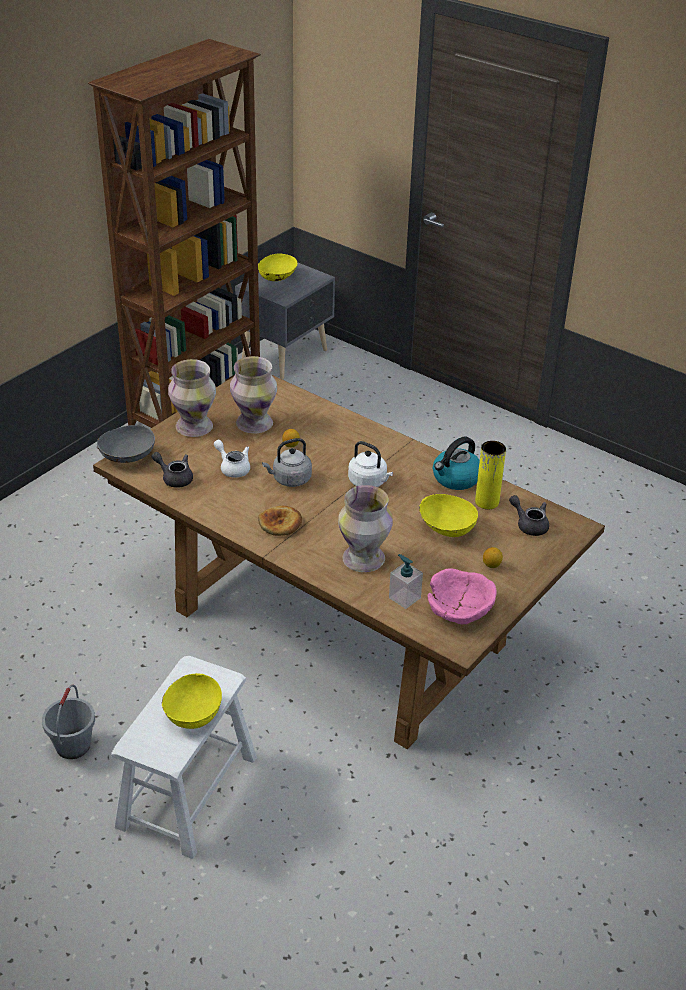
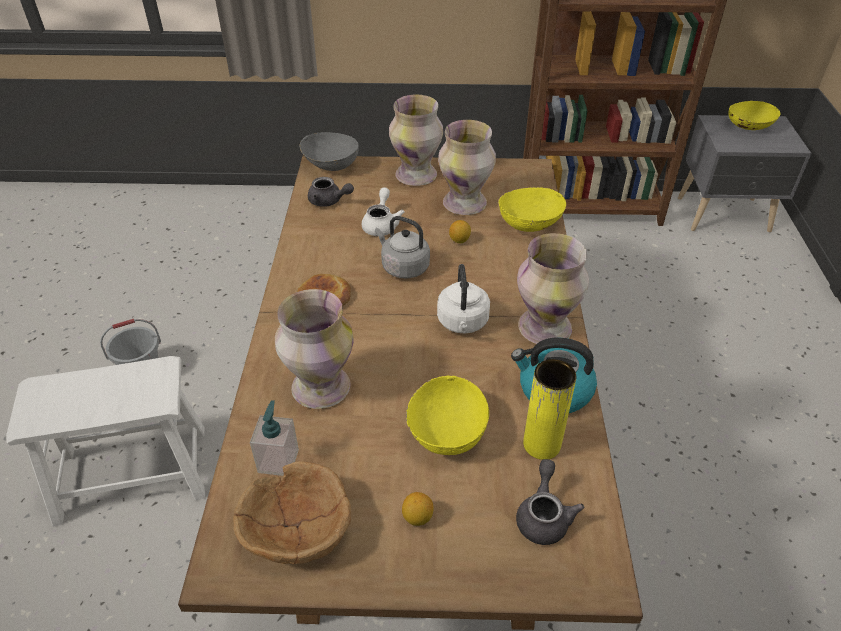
camera: 55 degrees right, 5 degrees up
(174, 478) = (329, 201): grey teapot -> grey teapot turned 120 degrees clockwise
(193, 714) = (98, 405): yellow bowl -> yellow bowl (529, 223)
(407, 456) = (545, 329): none -> vase
(460, 609) = (298, 529): pink bowl -> brown bowl

